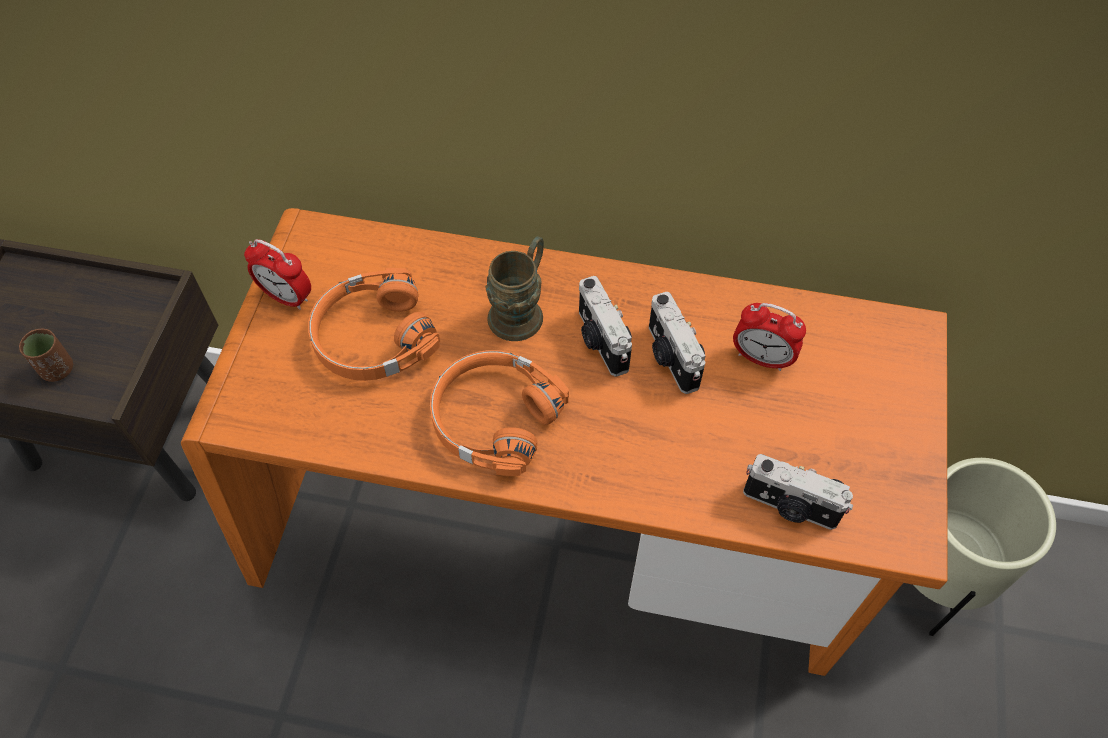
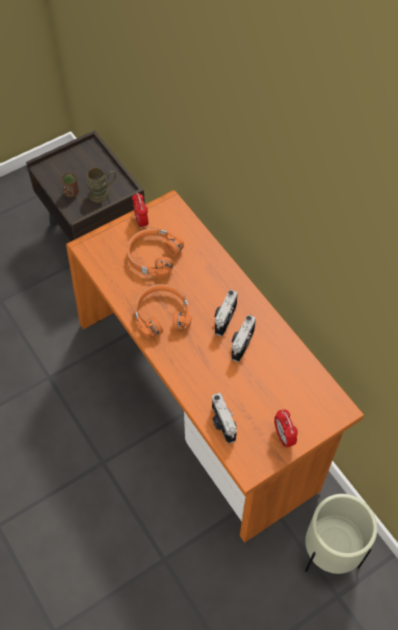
camera: 45 degrees right, 0 degrees up
(521, 309) = (210, 286): brown mug -> brown mug (103, 193)
(761, 358) = (273, 371): alarm clock -> alarm clock (283, 436)

